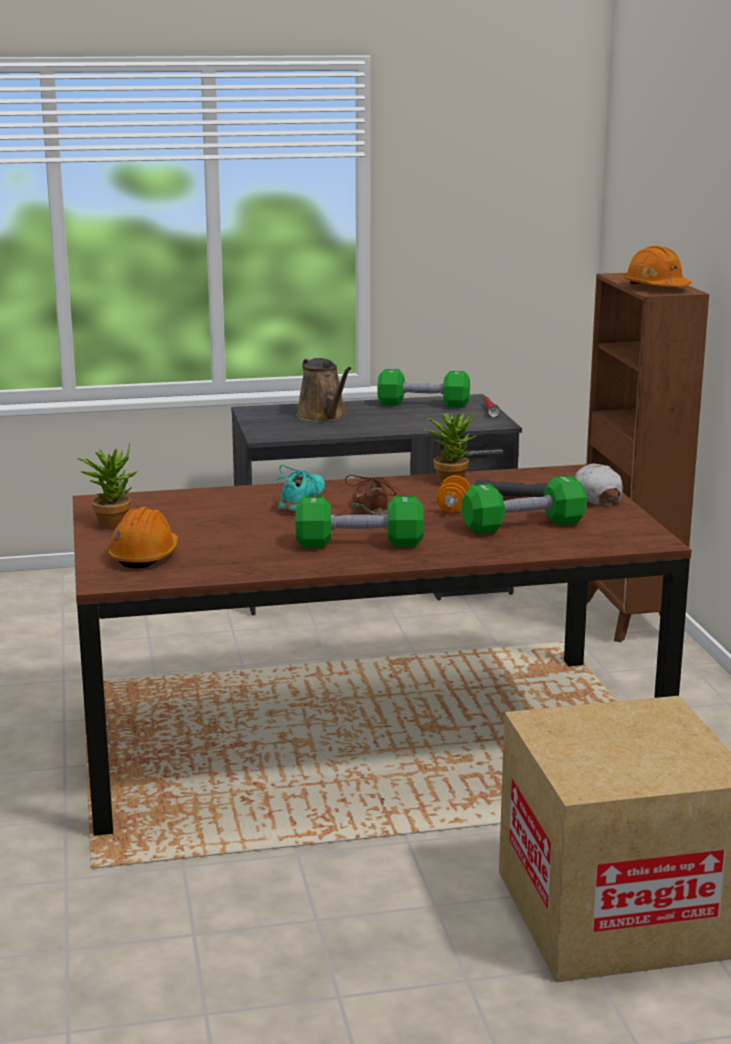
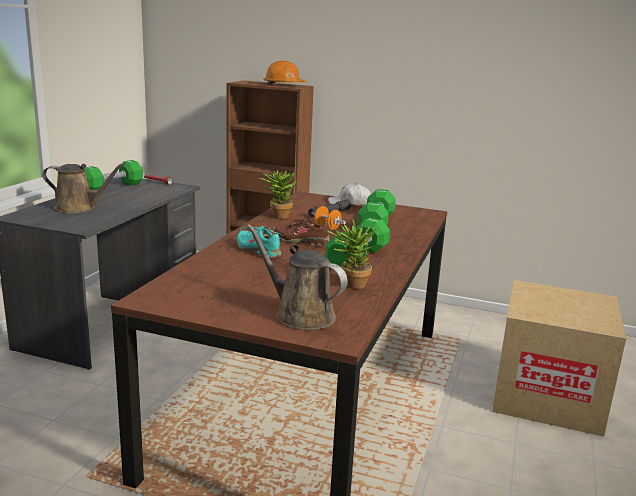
camera: 60 degrees left, 0 degrees up
(111, 522) = (205, 307): potted plant -> potted plant (350, 284)
(144, 556) = (300, 315): orange hard hat -> brown watering can

